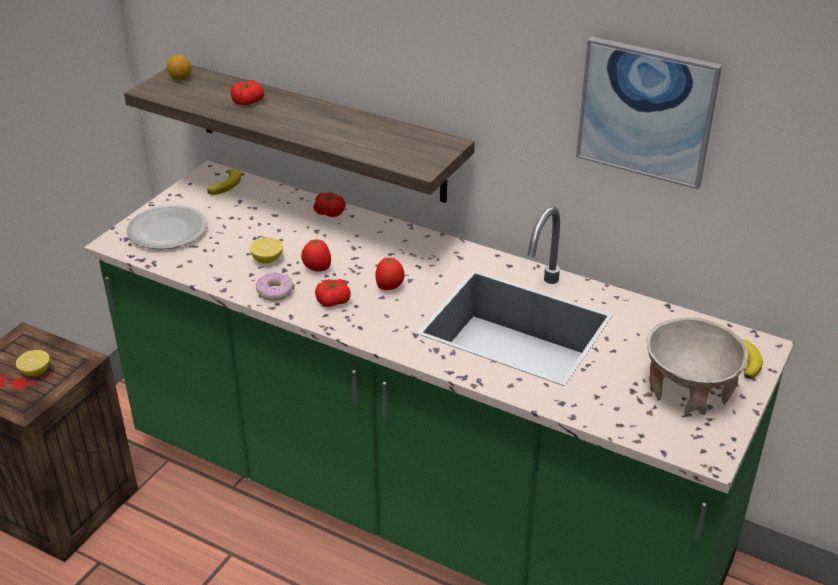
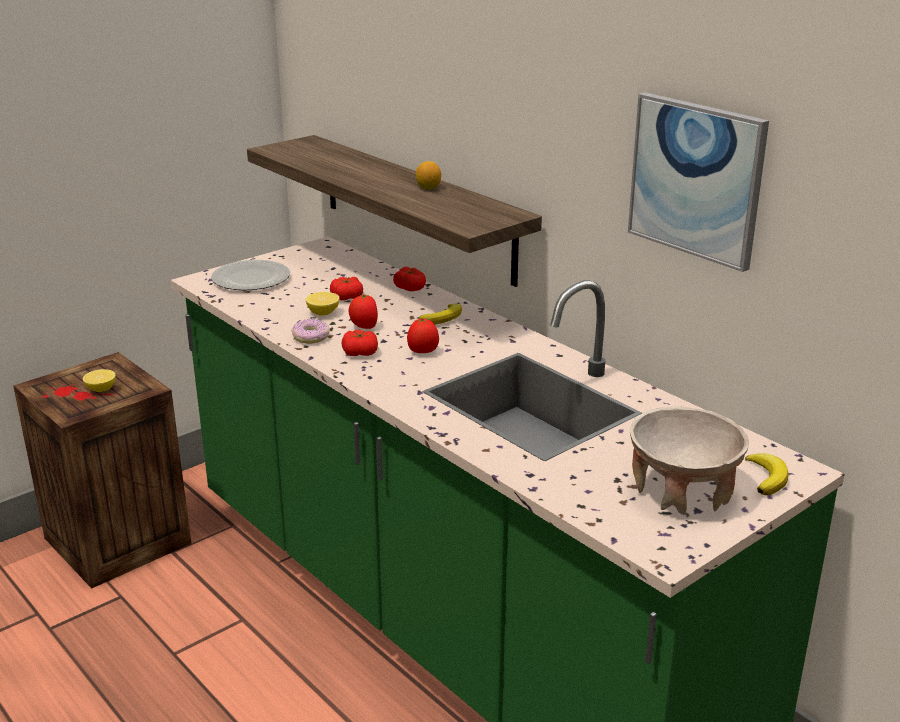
camera: 20 degrees right, 10 degrees down
(180, 78) = (304, 145): lemon -> lemon (428, 188)
(227, 184) = (331, 255): banana -> banana (443, 318)
(248, 101) = (349, 165): tomato -> tomato (346, 297)

